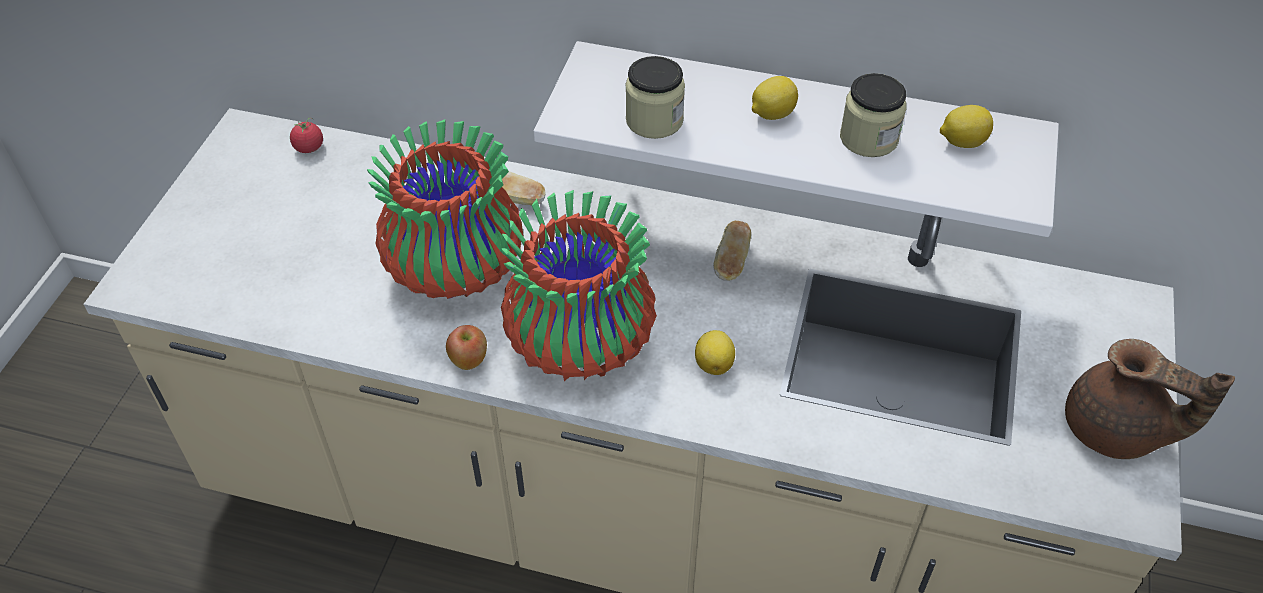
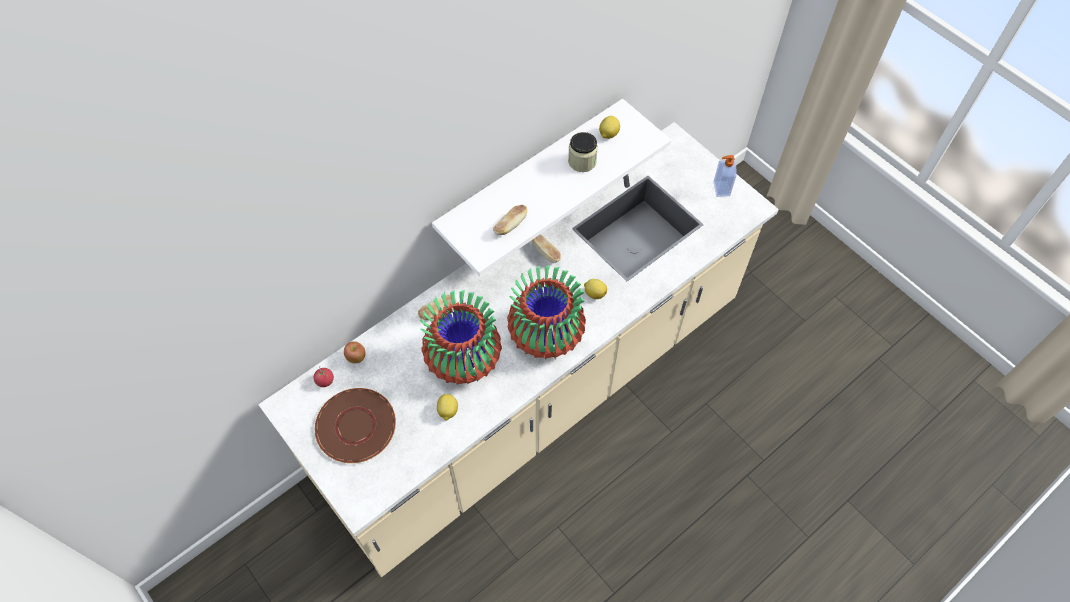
camera: 55 degrees left, 10 degrees up
(259, 214) = (355, 425): none -> brown plate
(469, 360) = (523, 382): apple -> apple (356, 357)
(654, 120) = (510, 225): jar -> bread
(771, 114) = (541, 183): lemon -> lemon (447, 411)
(1115, 431) = (720, 189): brown teapot -> soap dispenser

